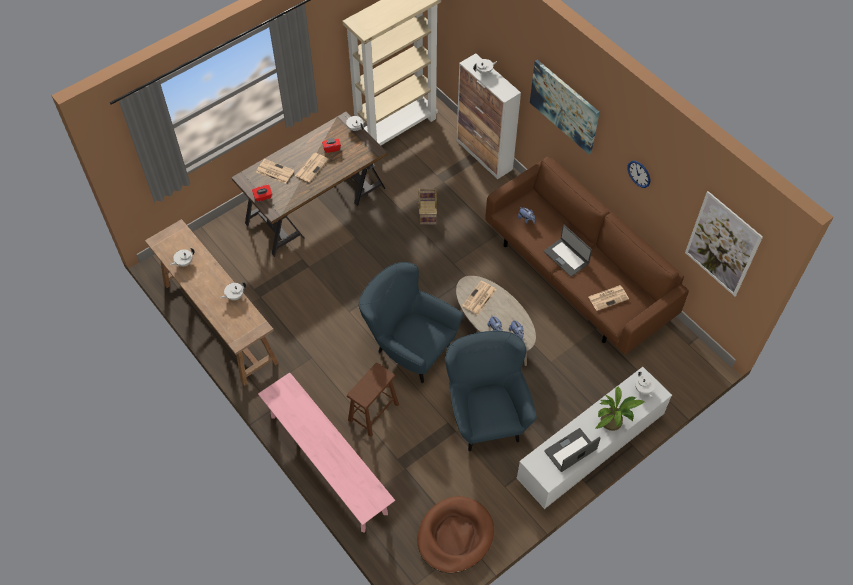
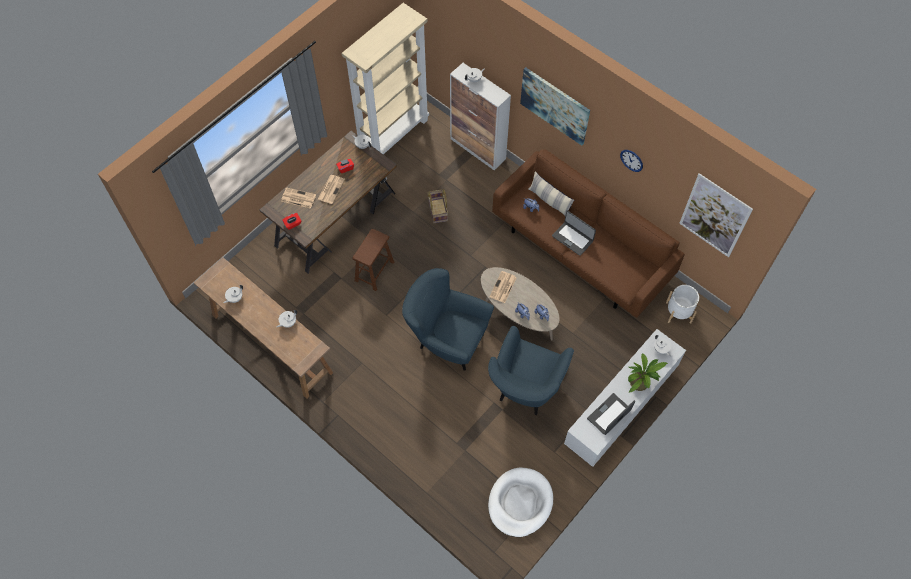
camera: 10 degrees left, 5 degrees up
(327, 463) = (396, 457): pink bench -> none
(373, 412) = (427, 404): brown stool -> brown stool (374, 271)
(455, 536) = (520, 503): brown dog bed -> white dog bed
(485, 414) = (525, 390): blue armchair -> blue armchair turned 135 degrees counterclockwise
(548, 214) = (549, 200): none -> pillow
(608, 297) = (616, 270): newspaper -> none
(675, 358) = (678, 312): none -> white planter

